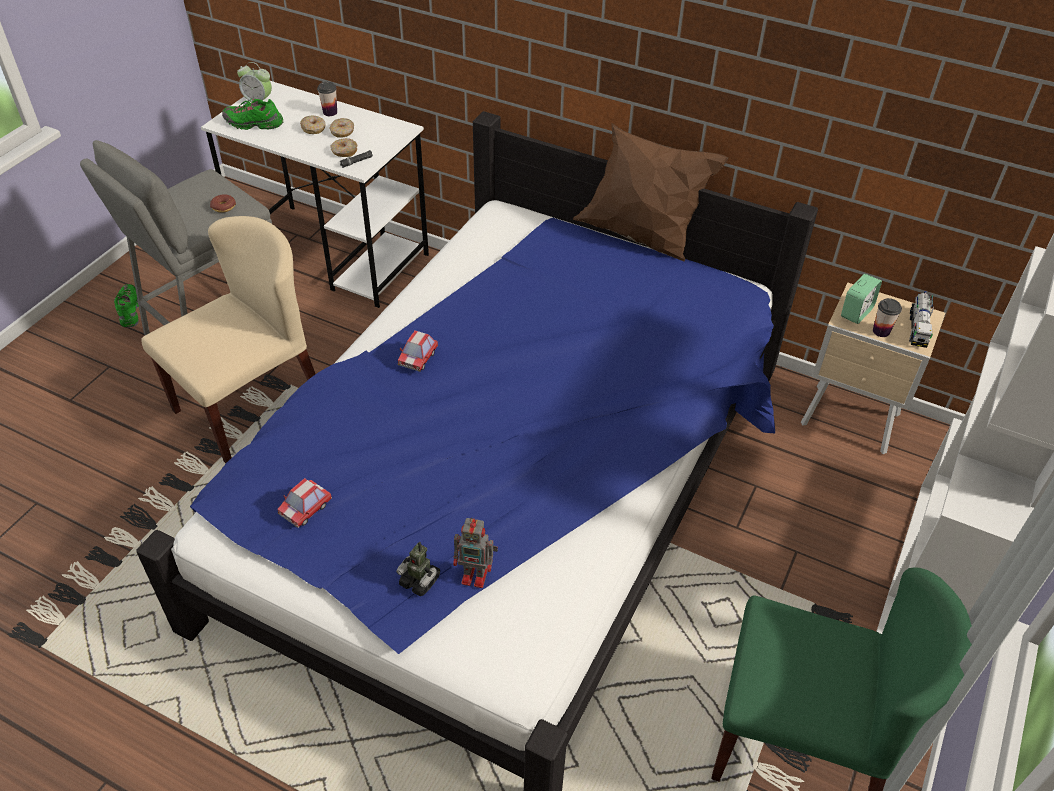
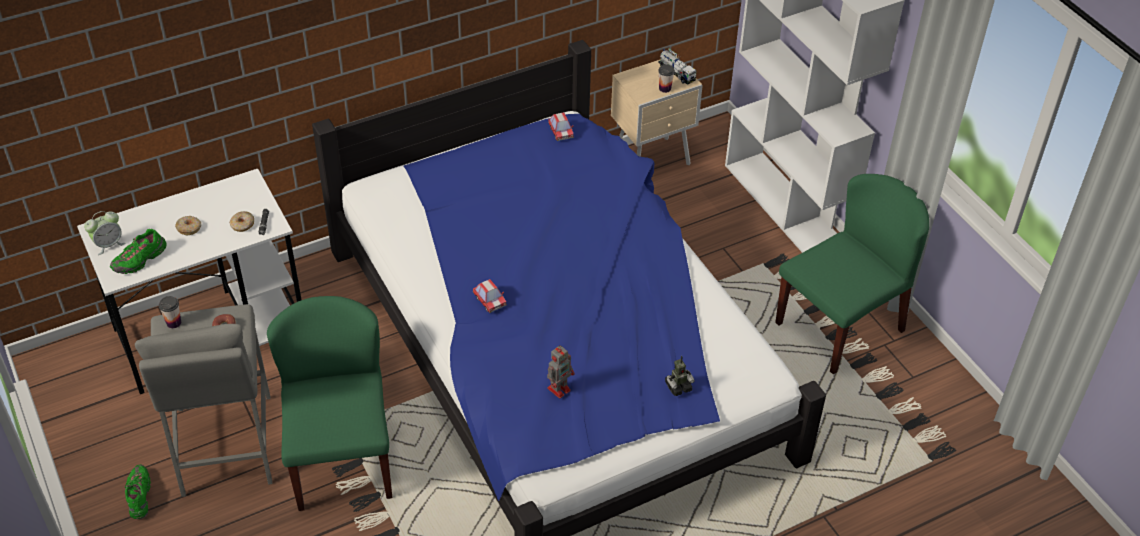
camera: 55 degrees left, 0 degrees up
(129, 311) = (139, 496): green shoe -> green shoe turned 60 degrees clockwise
(250, 406) = (341, 459): beige chair -> green chair
(306, 509) = (577, 415): toy car -> toy car (560, 132)
(330, 112) = (176, 209): cup -> cup (174, 323)
(342, 132) = (213, 214): donut -> none
(476, 575) = (694, 360): toy robot -> toy robot (559, 388)
(641, 238) = (474, 136): brown pillow -> none
(856, 312) = (641, 88): alarm clock -> none

